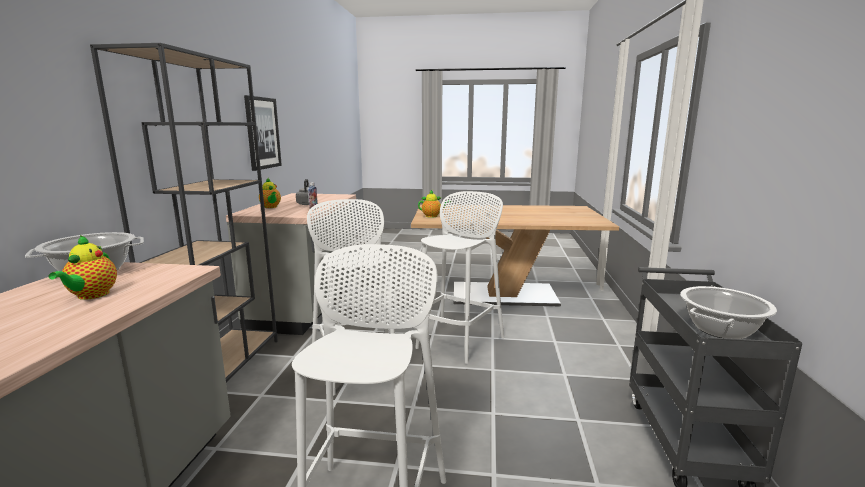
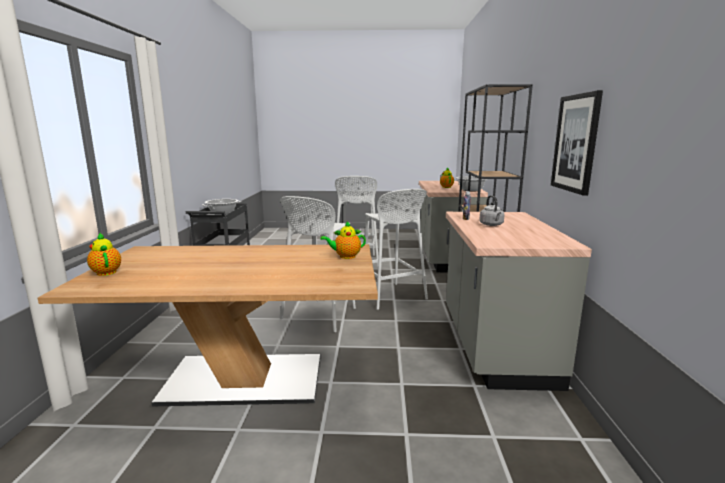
camera: 175 degrees right, 0 degrees up
(271, 207) = (515, 220): teapot -> teapot (106, 272)

